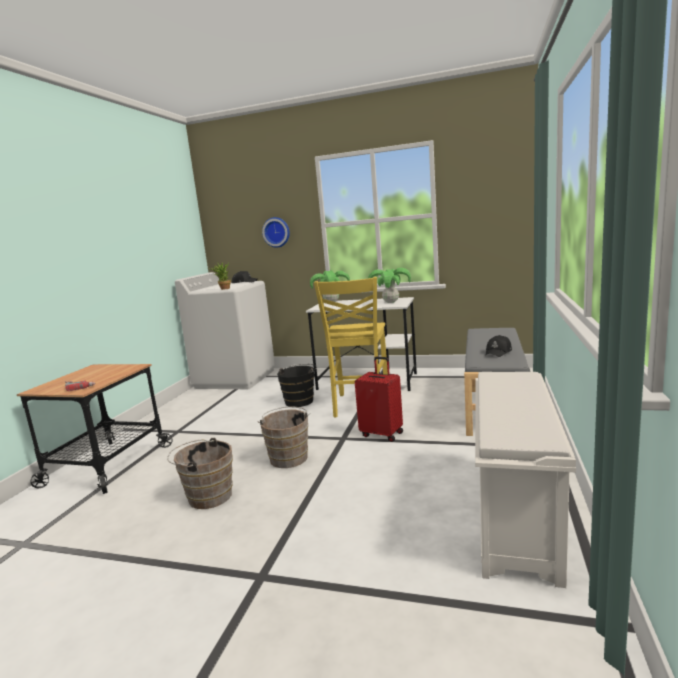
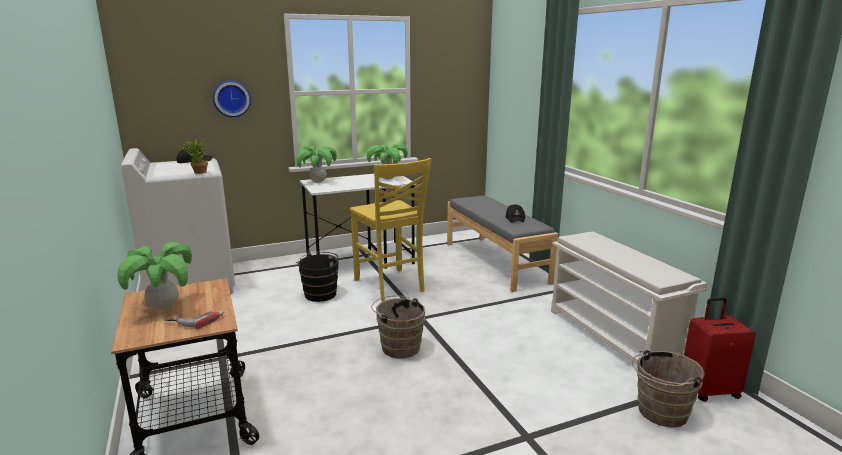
camera: 40 degrees left, 5 degrees up
(86, 375) = (164, 307): none -> potted plant
(207, 496) = (378, 403): brown bucket -> brown bucket (659, 413)
(382, 434) = (448, 306): red suitcase -> red suitcase (709, 390)

